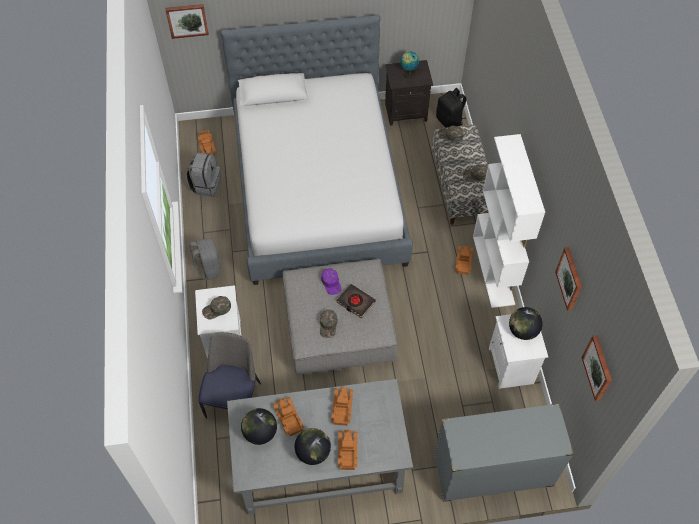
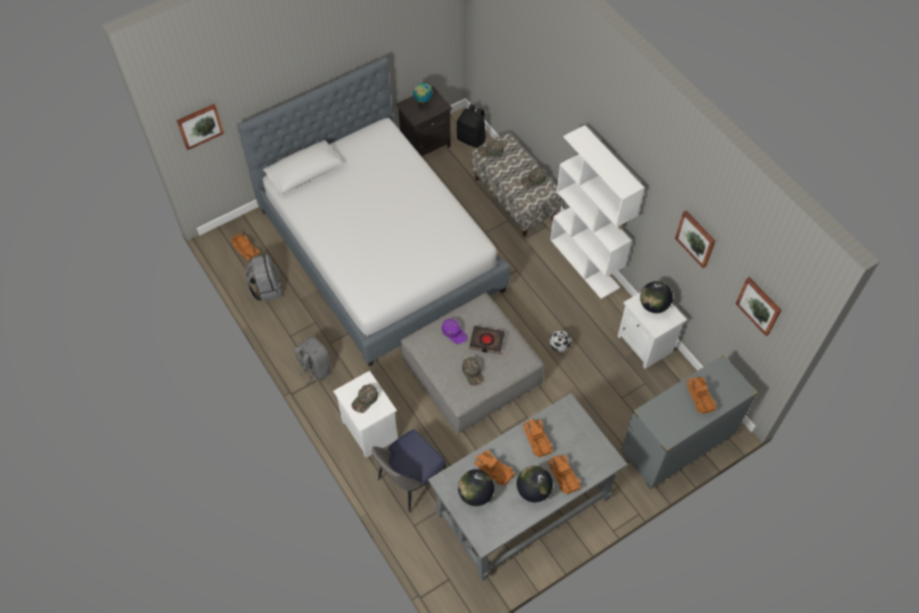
camera: 25 degrees left, 0 degrees up
(234, 398) = (410, 481): chair -> chair turned 120 degrees counterclockwise
(429, 335) = (559, 346): none -> football
(463, 262) = (553, 267): toy truck -> toy truck (699, 397)

